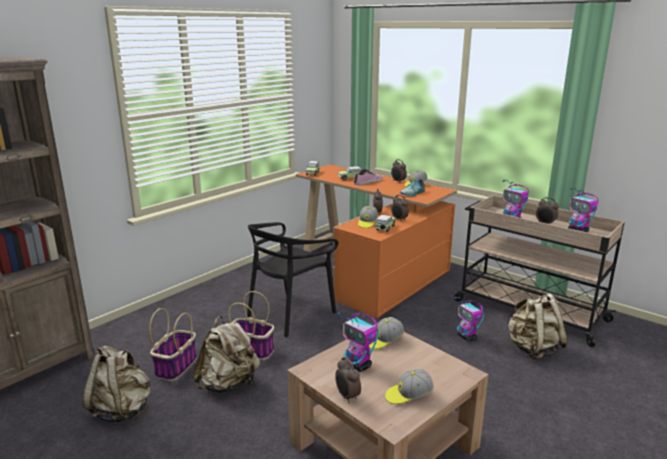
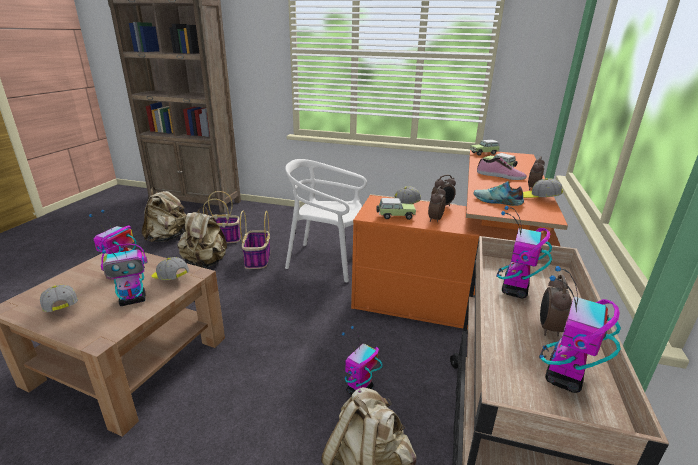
camera: 65 degrees right, 5 degrees up
(290, 314) = (326, 260): black chair -> white chair
(347, 397) = (68, 277): alarm clock -> none
(413, 359) = (133, 300): none -> toy robot

